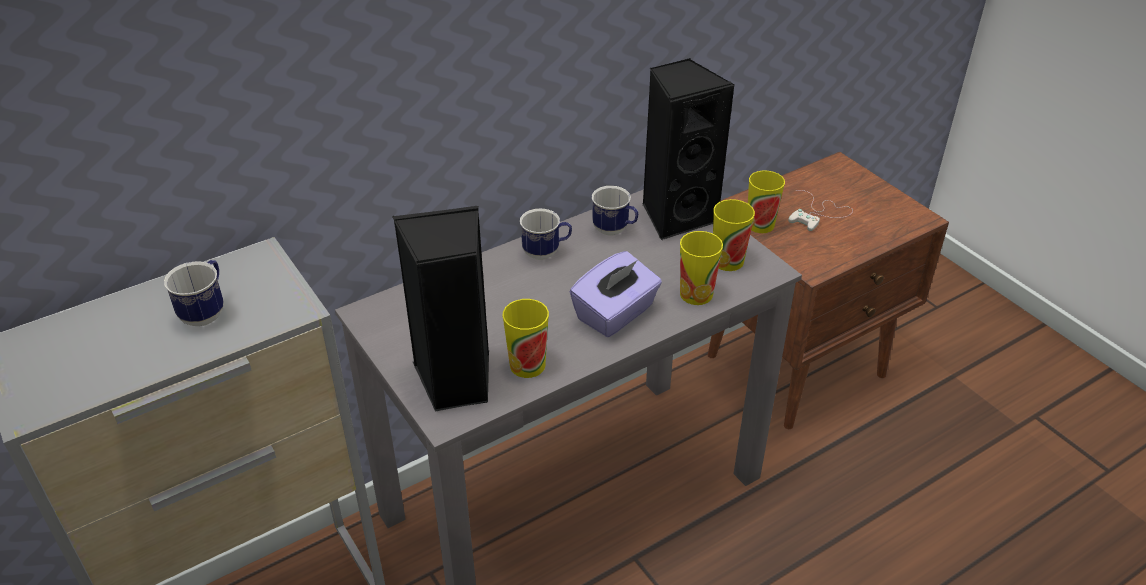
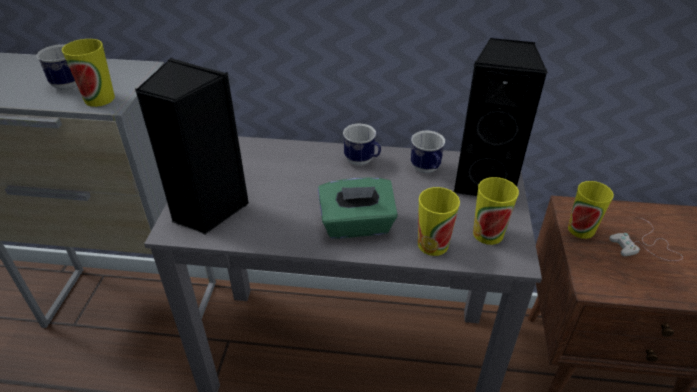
camera: 40 degrees right, 0 degrees up
(527, 365) = (259, 226): cup -> cup (99, 99)
(615, 314) = (357, 226): purple tissue box -> green tissue box

